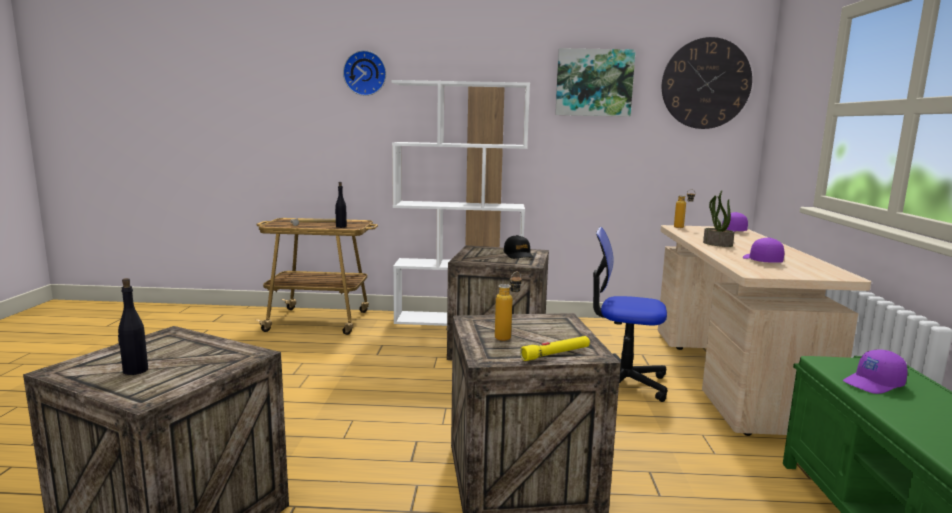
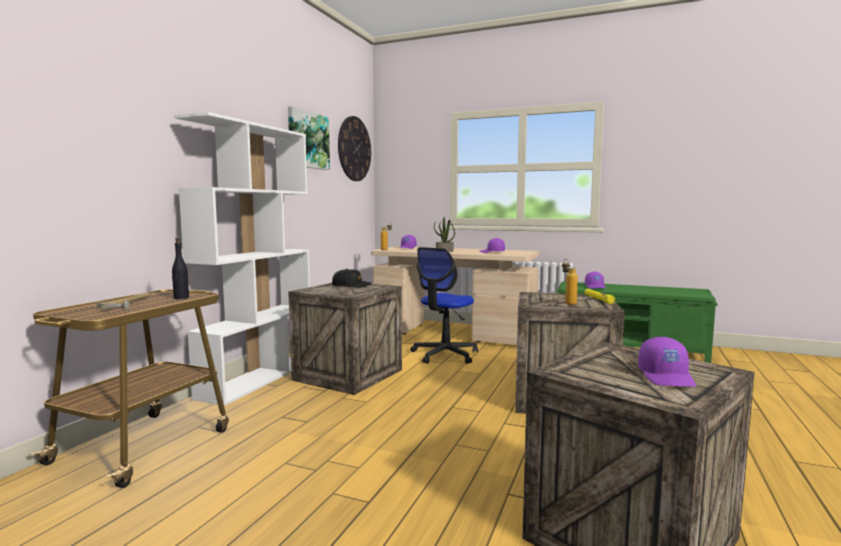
camera: 70 degrees left, 5 degrees down
(135, 371) = (667, 377): black bottle -> purple cap
(365, 73) = (129, 96): wall clock -> none

